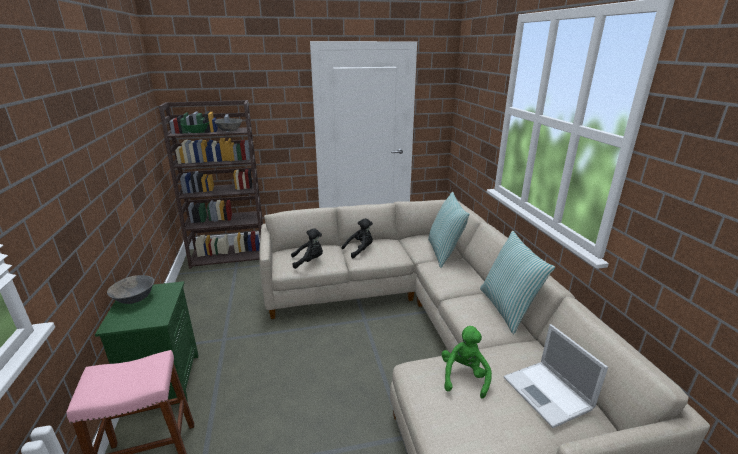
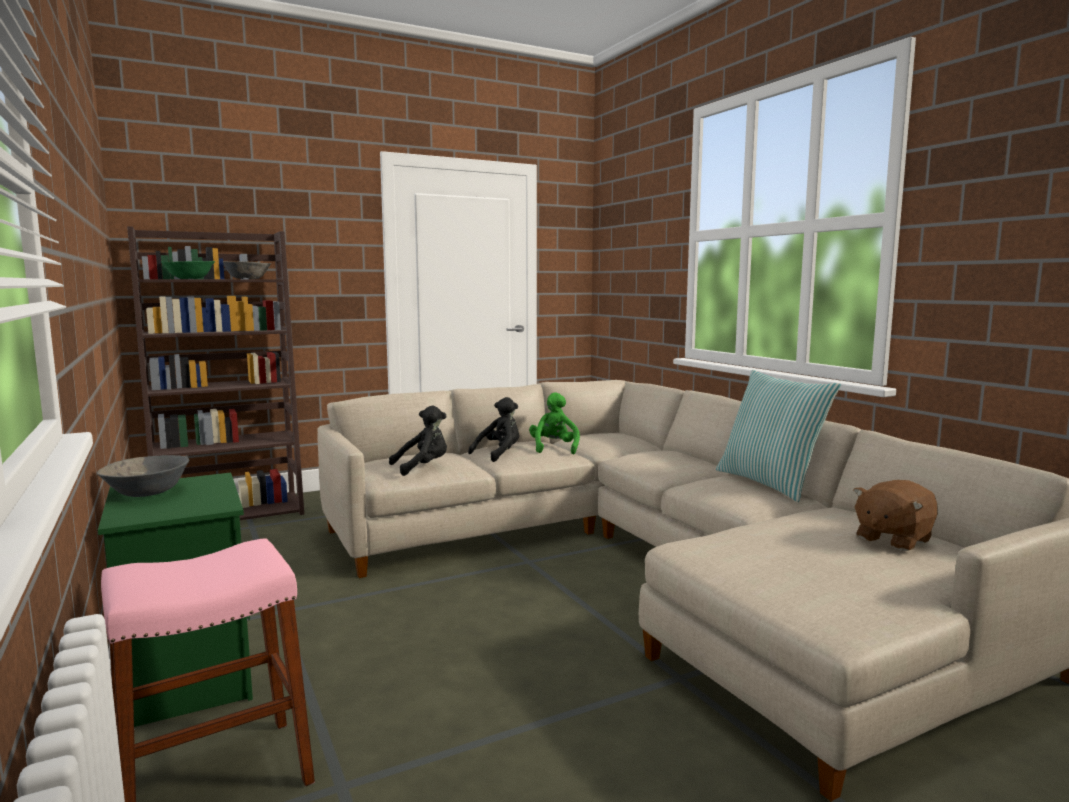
camera: 15 degrees left, 15 degrees down
(444, 253) = (635, 446): pillow -> none
(464, 376) = (764, 541): green plush toy -> green plush toy (554, 448)
(548, 394) = (892, 539): laptop -> brown plush toy

